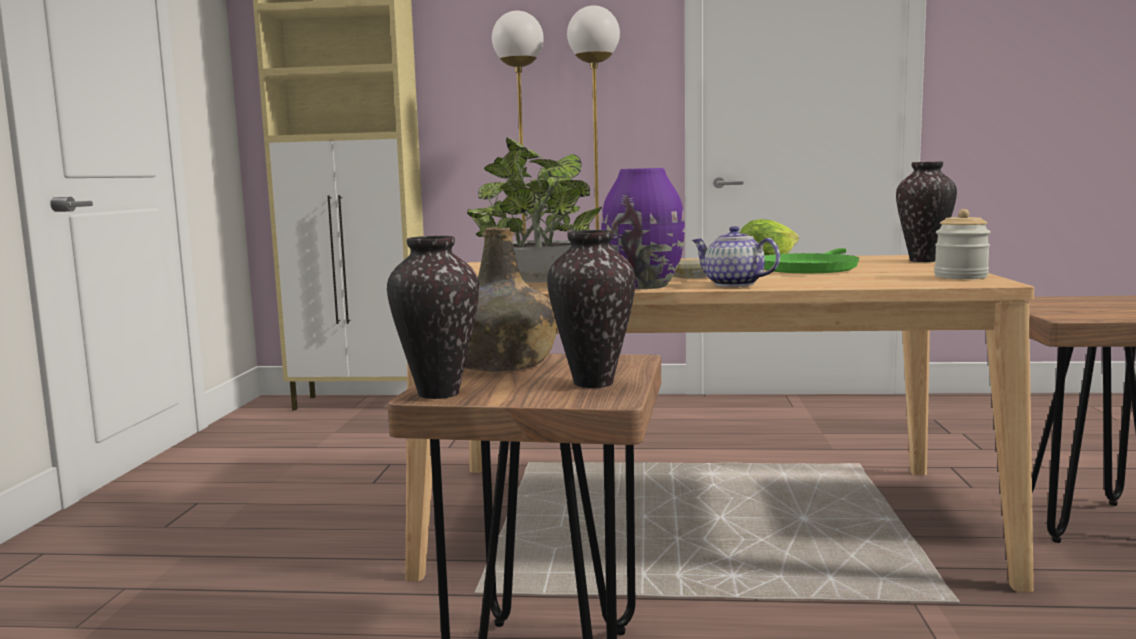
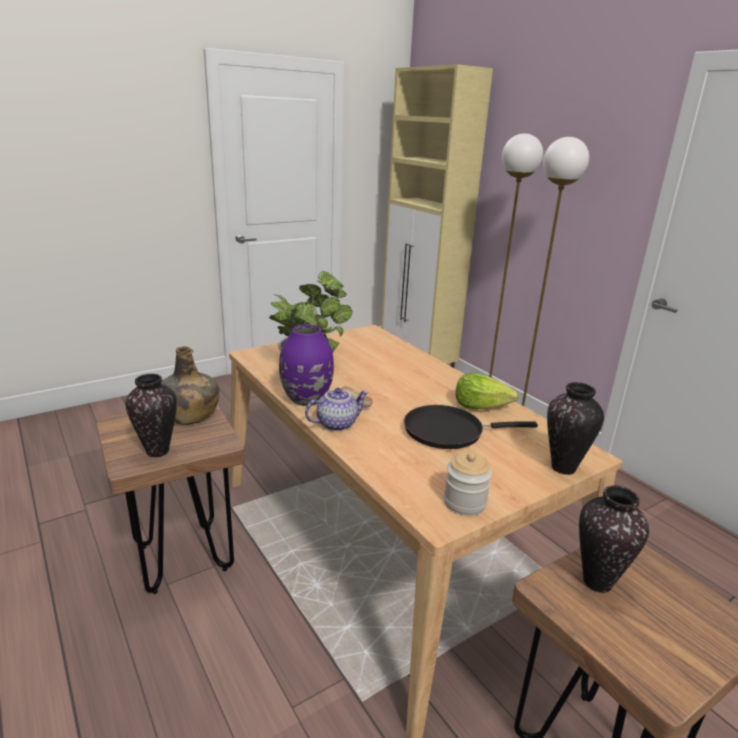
camera: 50 degrees right, 15 degrees up
(439, 393) = (118, 422): vase -> vase (598, 581)
(732, 284) = (336, 423): teapot -> teapot turned 60 degrees clockwise
(809, 269) = (449, 431): green frying pan -> black frying pan

